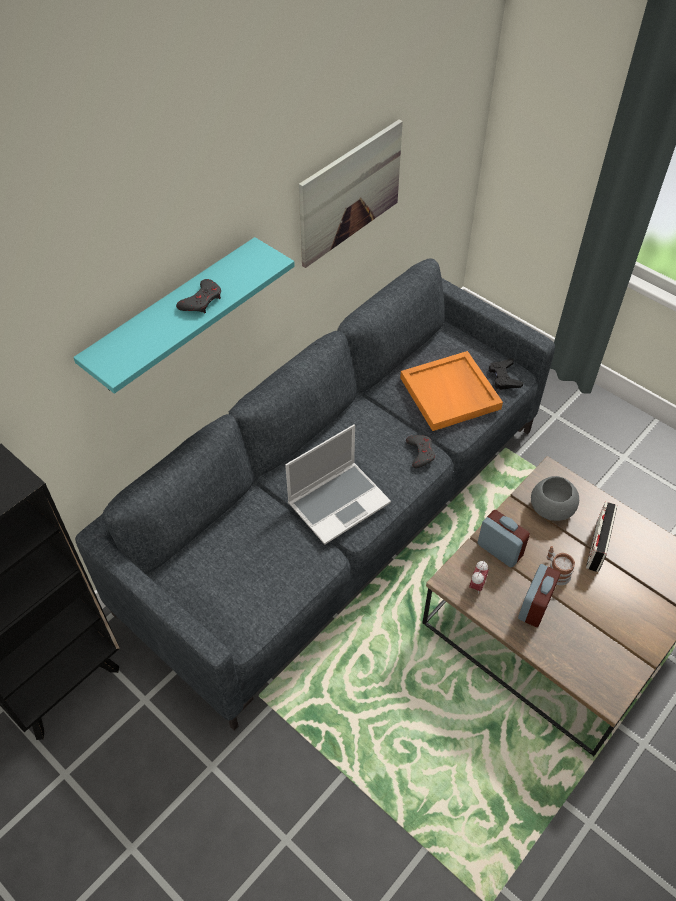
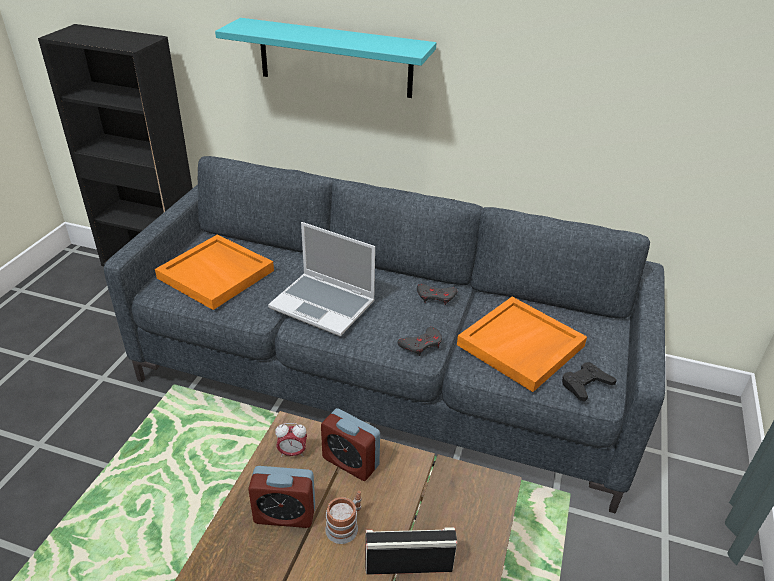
camera: 65 degrees right, 15 degrees down
(201, 301) = (334, 38): grey game controller -> grey game controller (436, 296)
(244, 576) = (217, 274): none -> orange tray
(350, 193) = (574, 85): picture -> none
(499, 550) = (350, 462): alarm clock -> alarm clock turned 105 degrees clockwise
(550, 508) = (439, 498): grey bowl -> none

